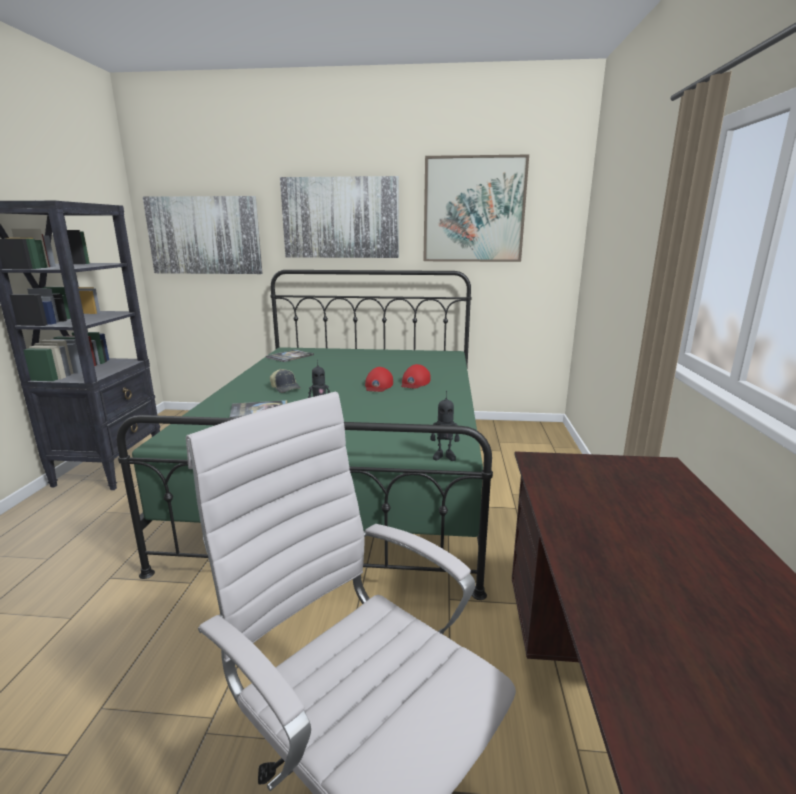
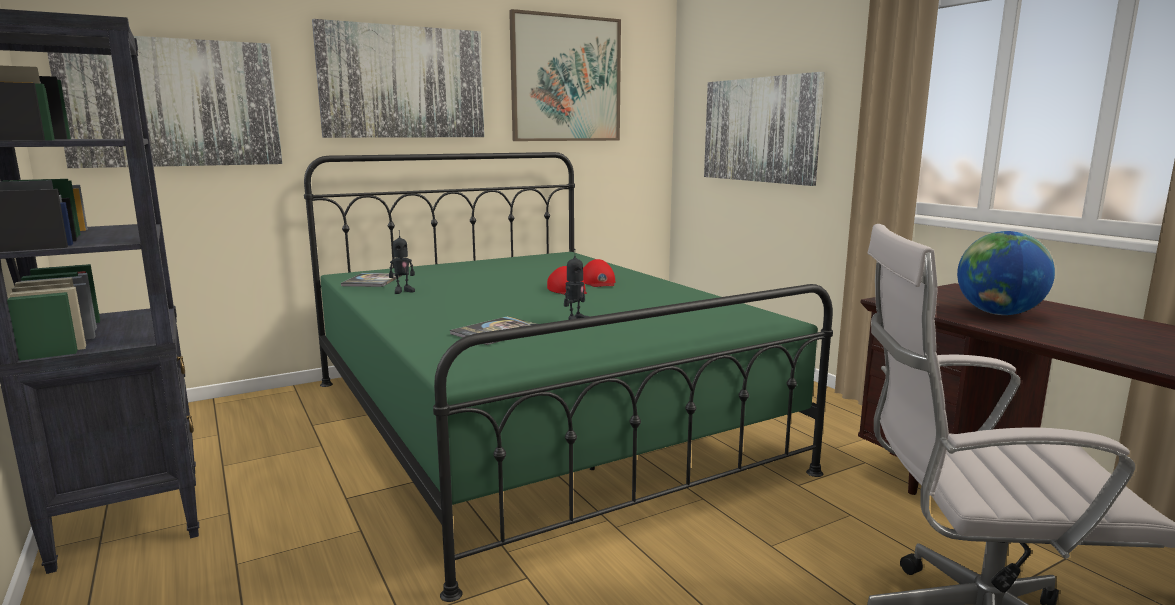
camera: 35 degrees left, 5 degrees down
(285, 388) = (465, 309): cap -> none
(444, 456) = (778, 326): toy robot -> toy robot (403, 291)
(609, 509) = (998, 314): none -> globe
(619, 259) = (760, 130): none -> picture

